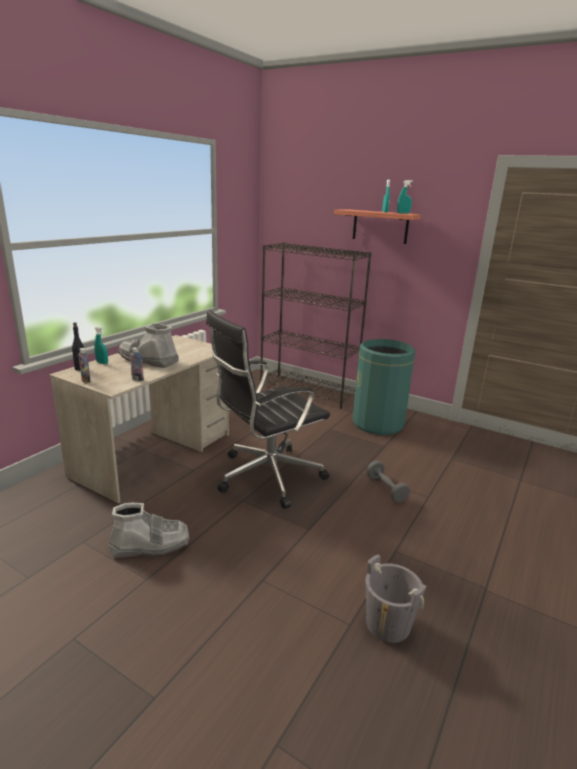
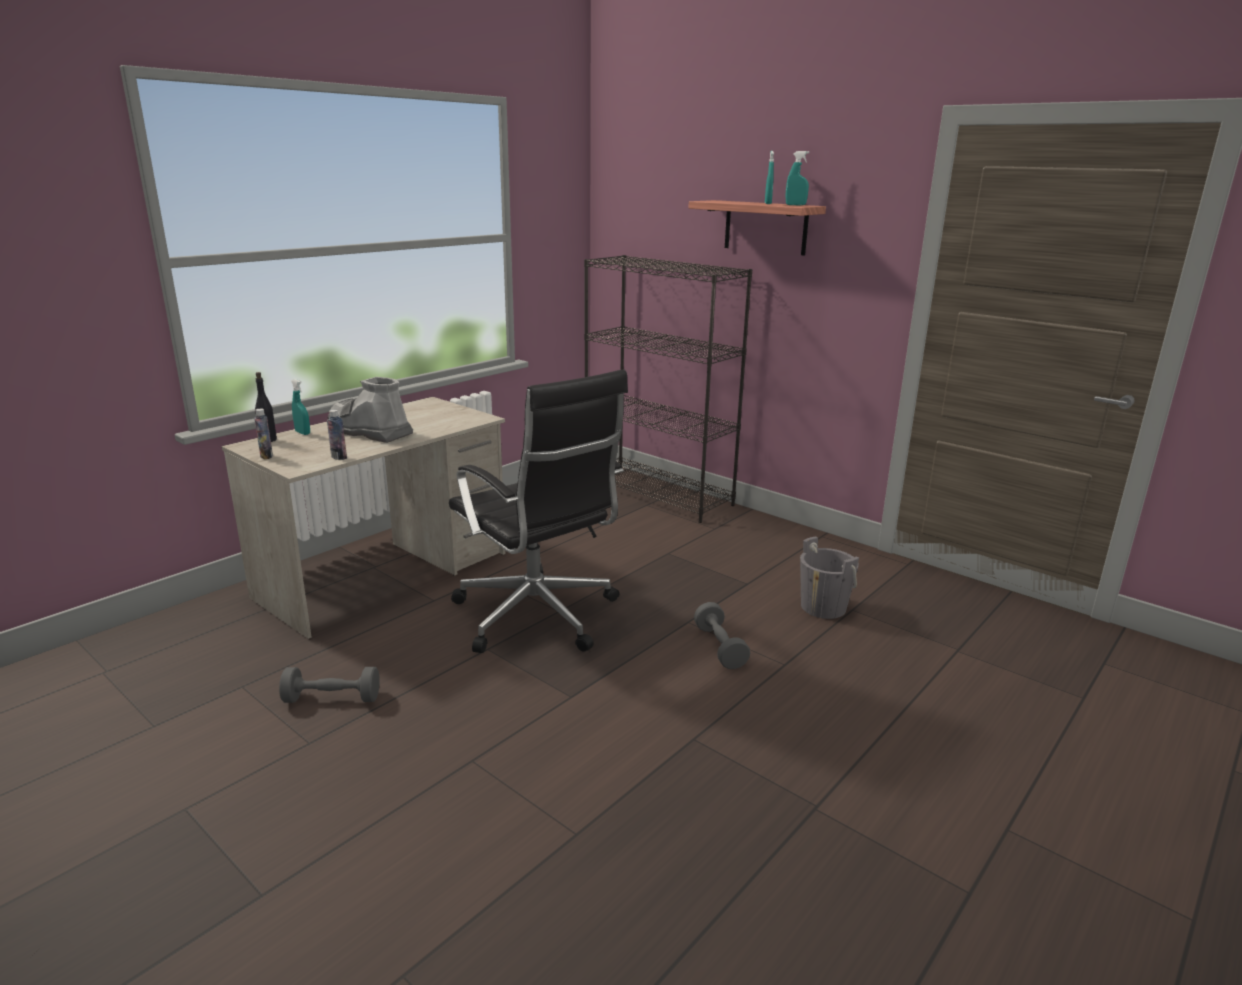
camera: 10 degrees right, 0 degrees up
(151, 545) = (332, 699): grey boot -> grey dumbbell
(266, 476) = (538, 617): black office chair -> black office chair turned 105 degrees counterclockwise
(378, 423) = (751, 549): green trash can -> none
(388, 624) = (635, 839): grey bucket -> grey bucket (823, 607)

